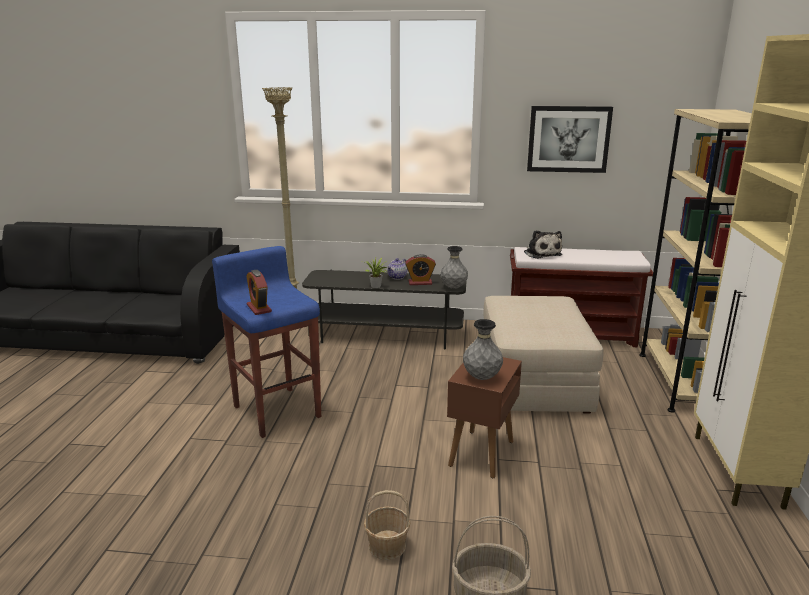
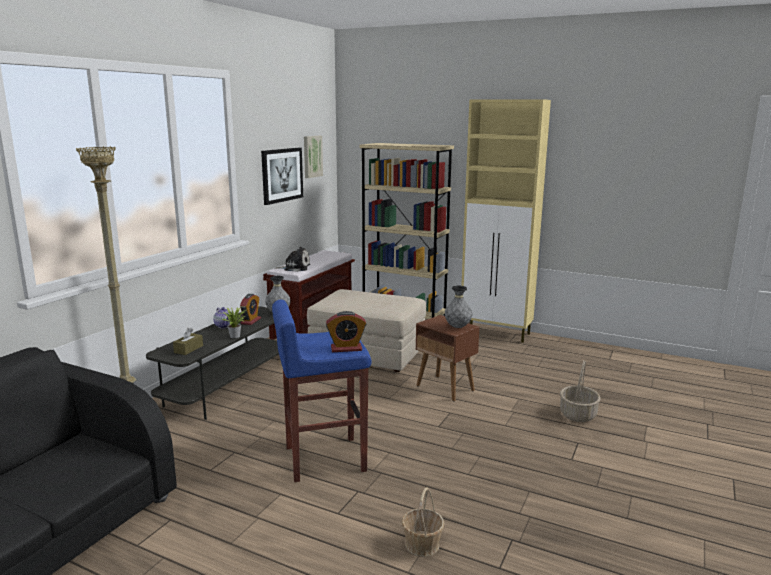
camera: 70 degrees left, 5 degrees down
(334, 279) = (188, 349): none -> brown tissue box
(387, 545) = (529, 436): basket -> basket (422, 544)
(642, 121) = (312, 156): none -> picture

